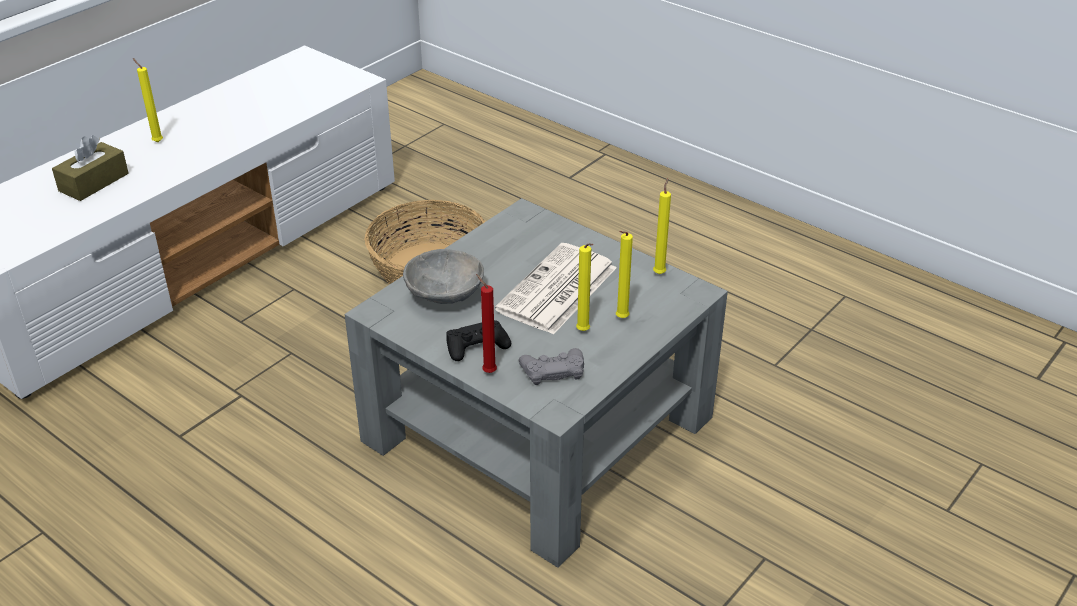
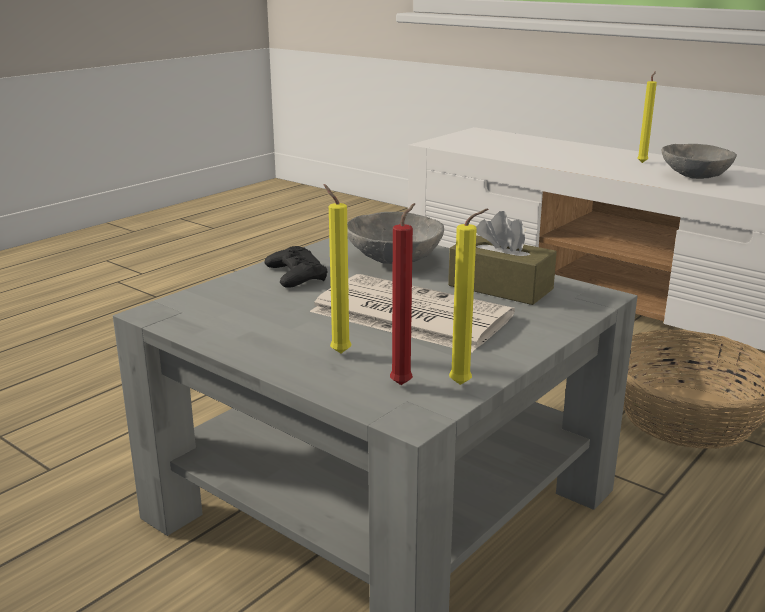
camera: 90 degrees right, 15 degrees down
(94, 182) = (560, 153): brown tissue box -> brown tissue box (500, 287)
(221, 125) = (693, 176): none -> grey bowl
(487, 371) = (246, 280): red candle -> red candle (403, 383)
(553, 370) = (236, 311): grey game controller -> none
(584, 332) = (311, 329): yellow candle -> none

